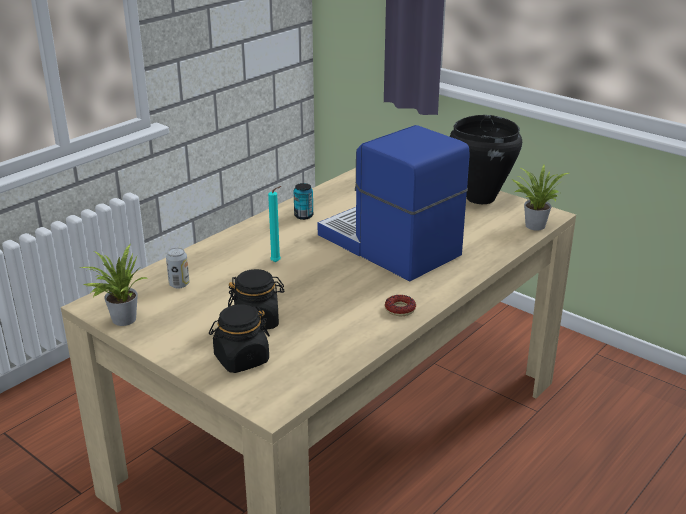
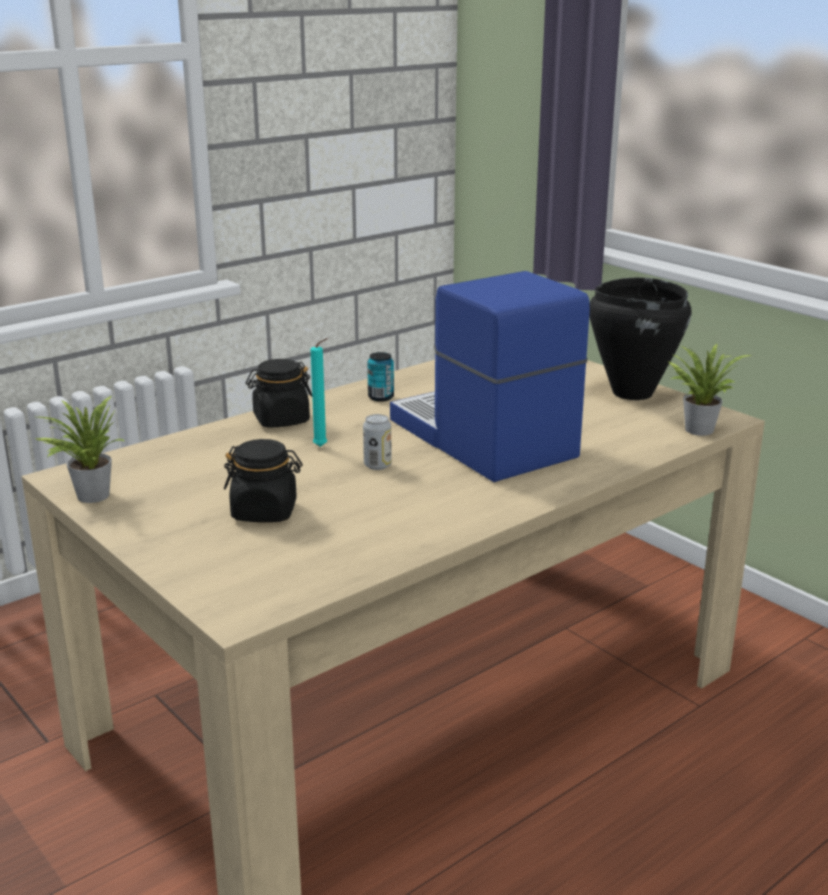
camera: 10 degrees right, 5 degrees down
(179, 284) = (182, 462): can -> can (377, 465)
(241, 359) = (222, 555): black jar -> black jar (281, 420)
(400, 309) = (466, 514): donut -> none

